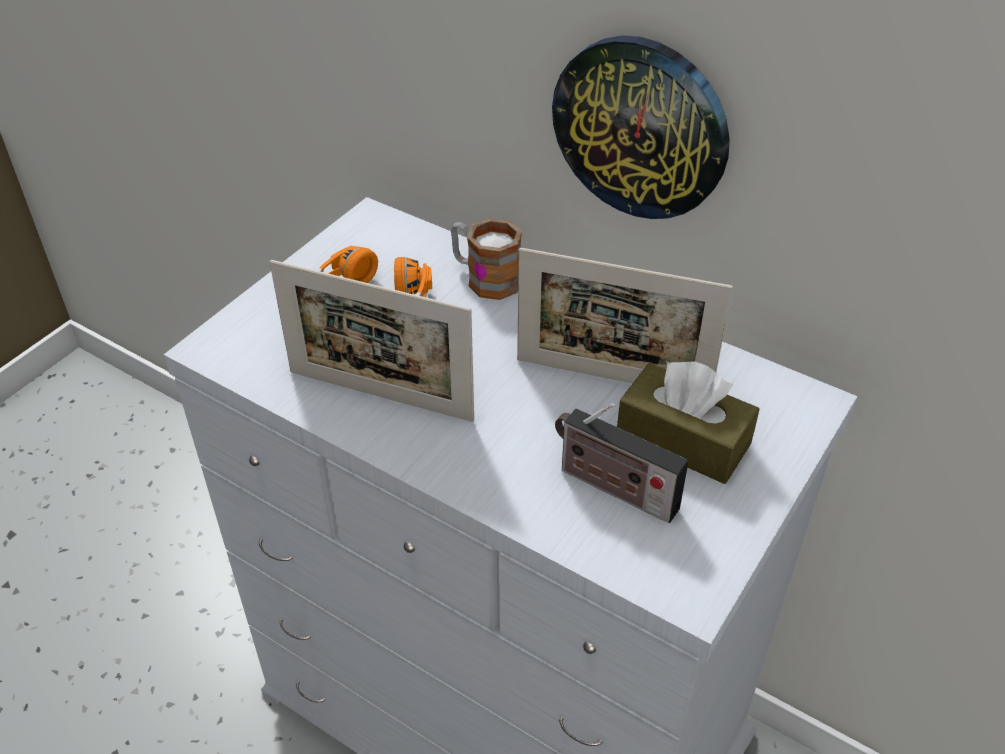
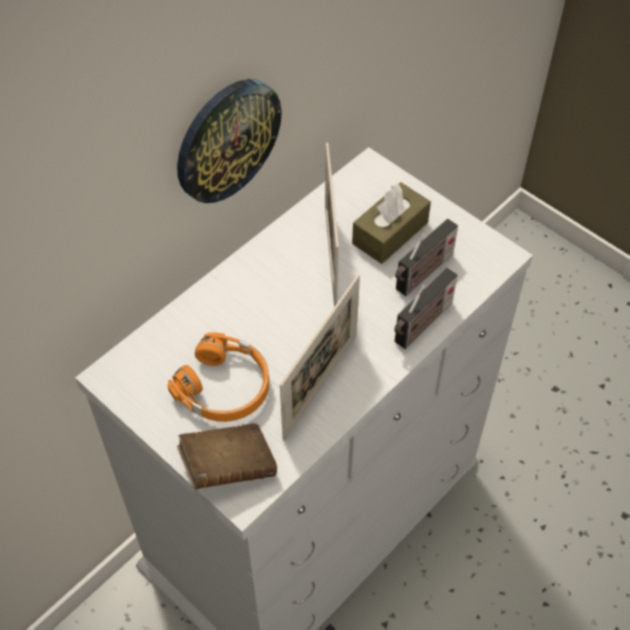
camera: 80 degrees left, 10 degrees up
(251, 329) = (228, 467): none -> brown book
(485, 278) = (209, 309): mug -> none
(510, 496) = (422, 325): none -> radio
(612, 378) = (330, 256): picture frame -> picture frame turned 150 degrees clockwise

